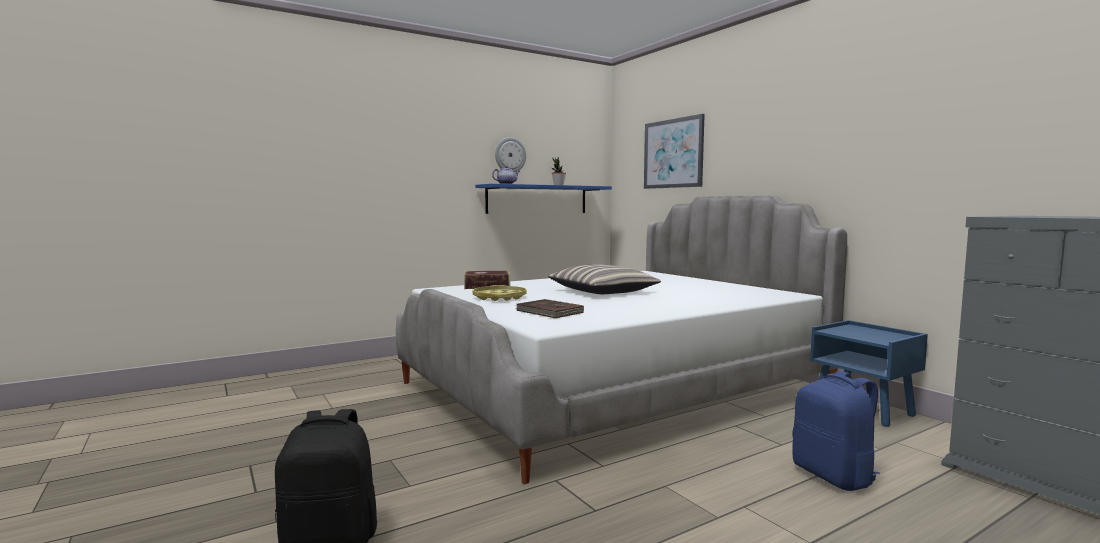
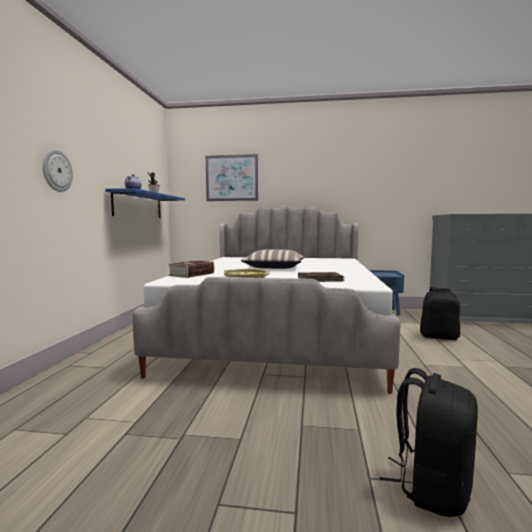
camera: 50 degrees left, 0 degrees up
(510, 155) = (123, 165): wall clock -> wall clock (57, 171)
(834, 476) = (439, 337): blue backpack -> black backpack

